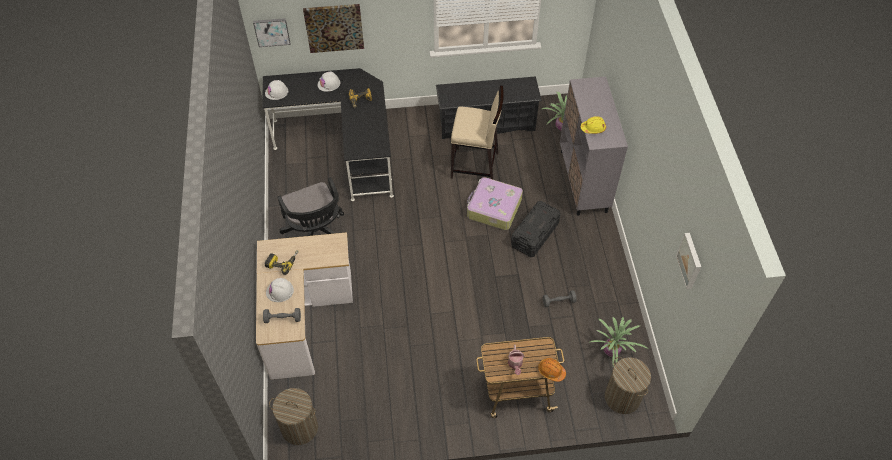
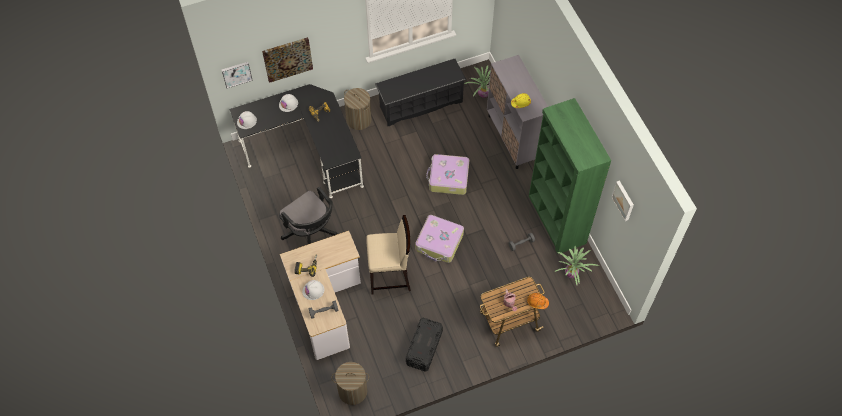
camera: 15 degrees left, 5 degrees up
(460, 278) = (439, 242): none -> suitcase
(475, 166) = (422, 144): beige stool -> beige stool (390, 276)
(534, 235) = (487, 193): black storage box -> black storage box (424, 348)
(610, 284) = (556, 220): none -> green bookcase
(622, 397) = (588, 307): laundry basket -> laundry basket (358, 120)

